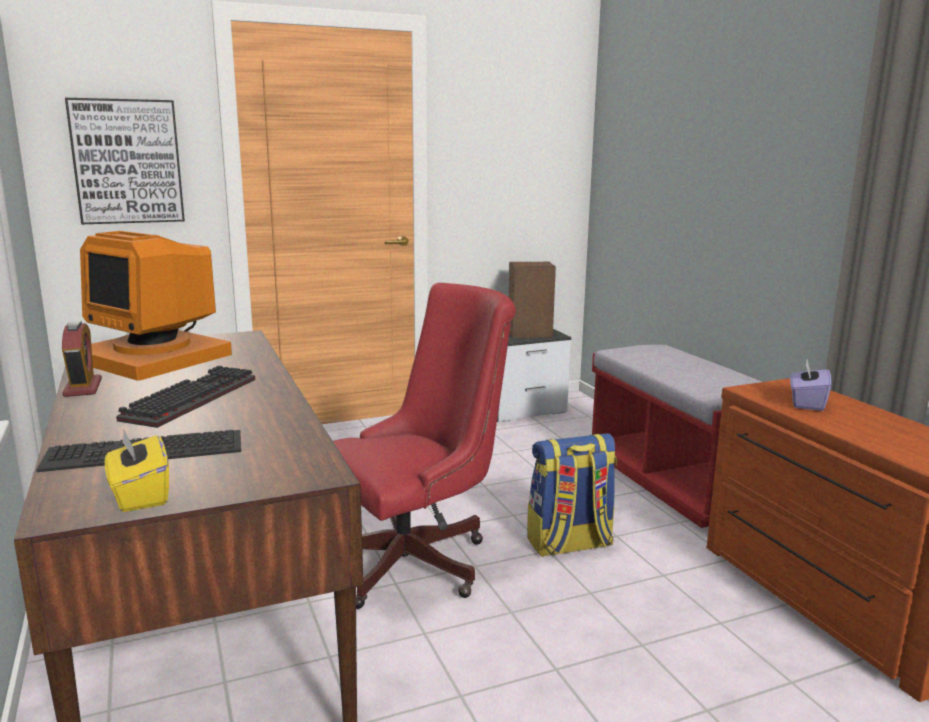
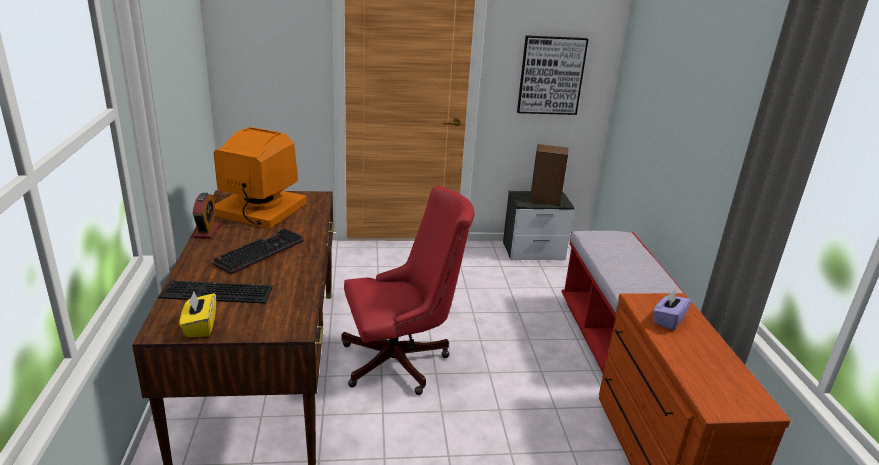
camera: 15 degrees right, 10 degrees up
(127, 162) = (270, 57): picture -> picture (551, 75)
(157, 357) = (258, 209): monitor -> monitor turned 150 degrees clockwise
(569, 544) = (505, 371): backpack -> none

